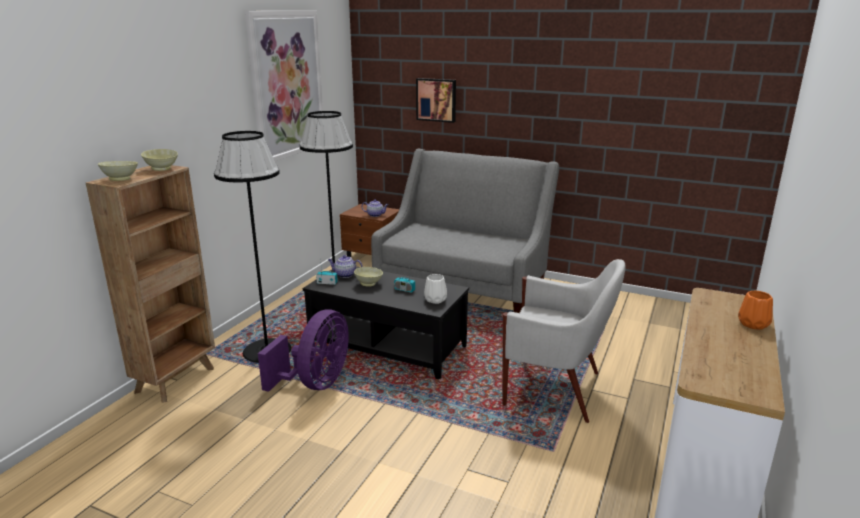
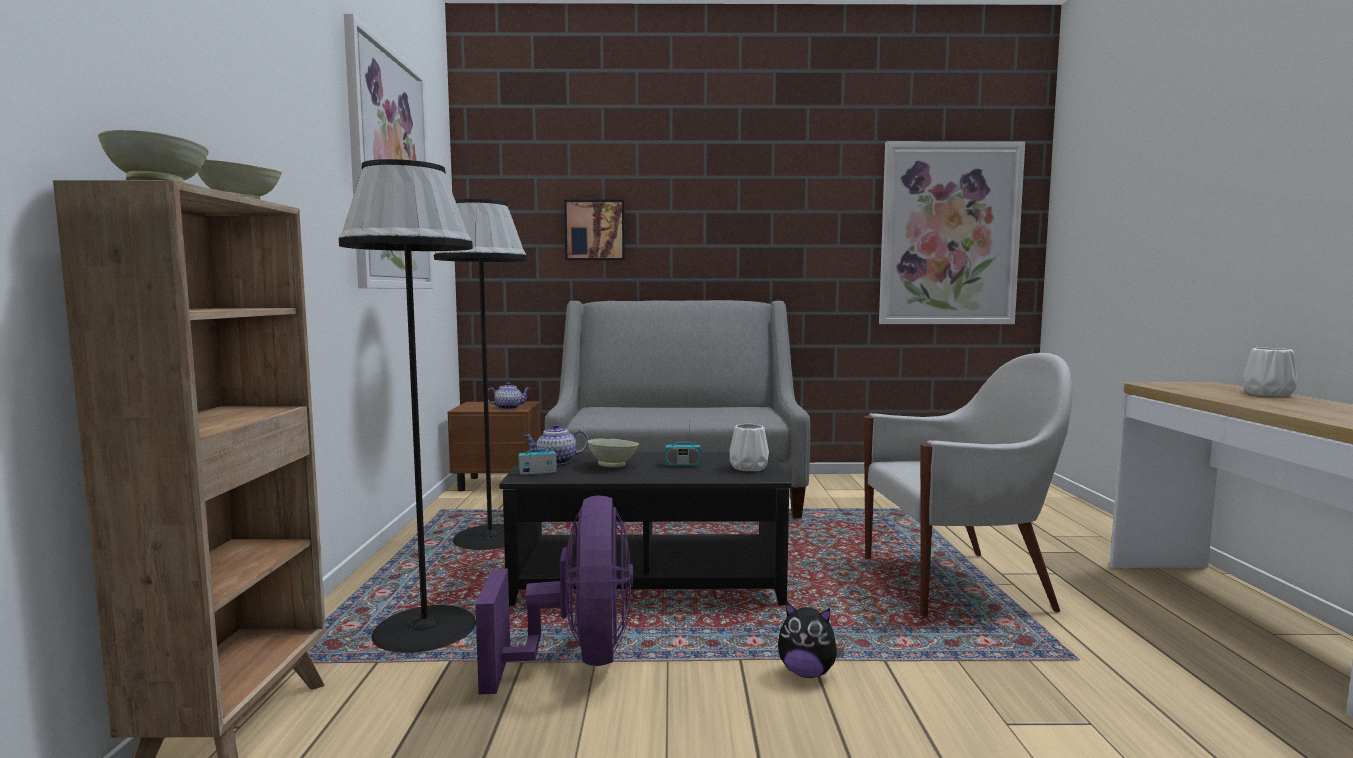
camera: 25 degrees left, 15 degrees down
(407, 418) = (807, 673): none -> plush toy
(700, 119) = (949, 234): none -> picture
(752, 324) = (1266, 394): orange vase -> white vase

